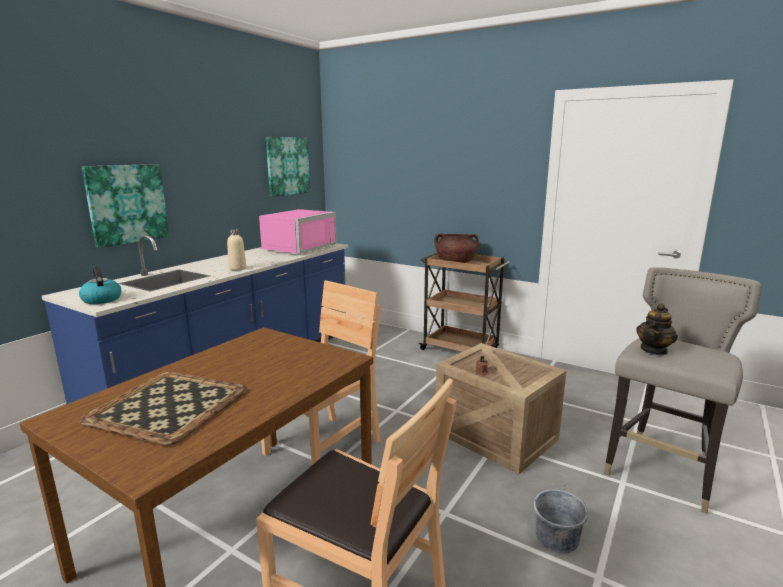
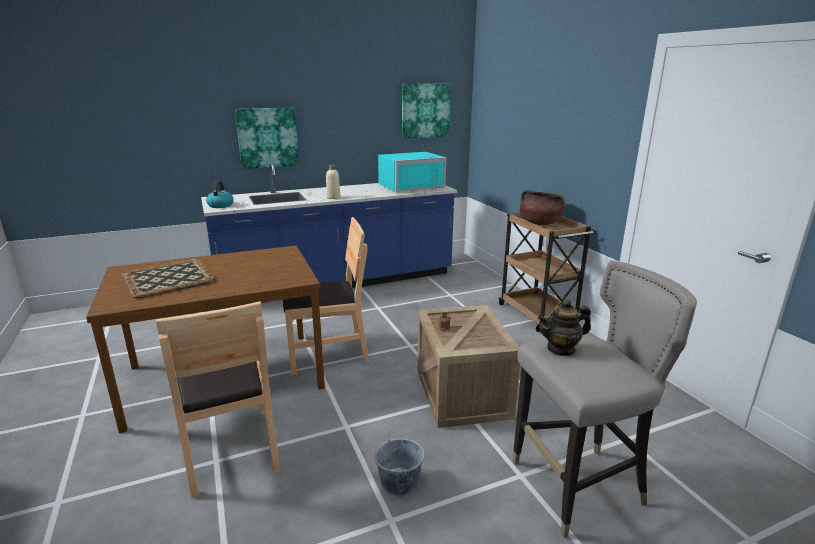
camera: 35 degrees right, 5 degrees up
(296, 247) = (409, 186): pink microwave -> turquoise microwave

